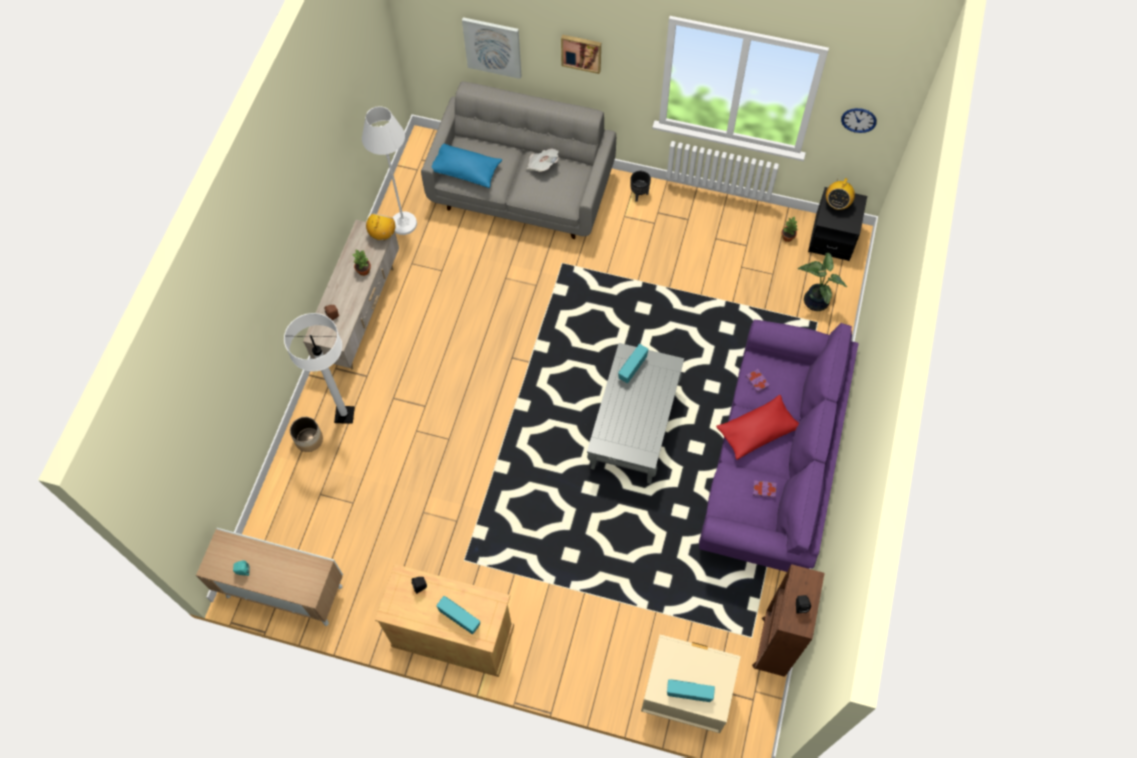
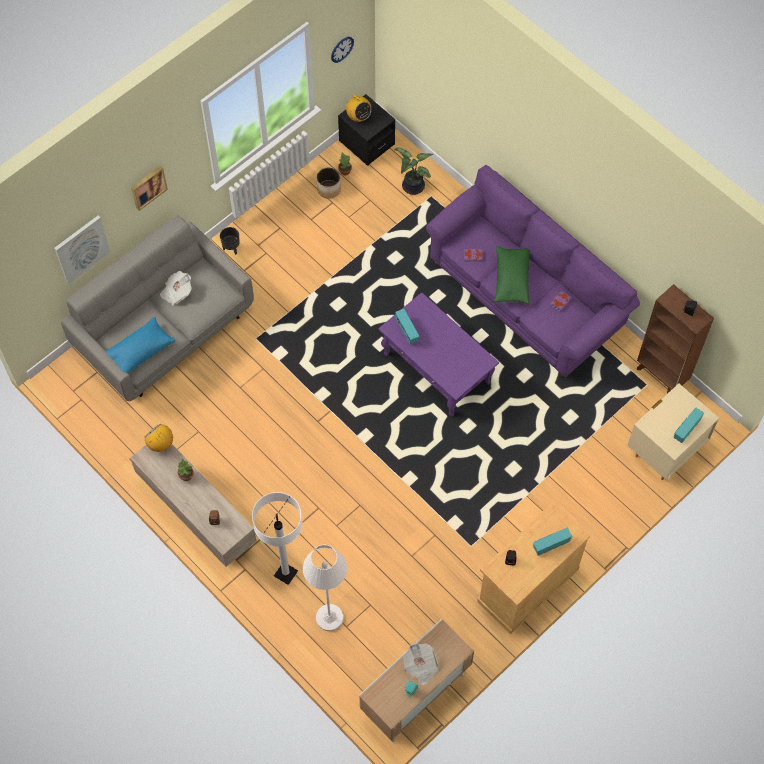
camera: 60 degrees left, 0 degrees up
(273, 567) = (420, 666): none -> newspaper
(309, 439) = (290, 612): planter -> planter (329, 189)
(403, 223) = (129, 437): white floor lamp -> white floor lamp (329, 618)
(633, 428) = (437, 369): grey coffee table -> purple coffee table
(757, 431) = (511, 279): red pillow -> green pillow

